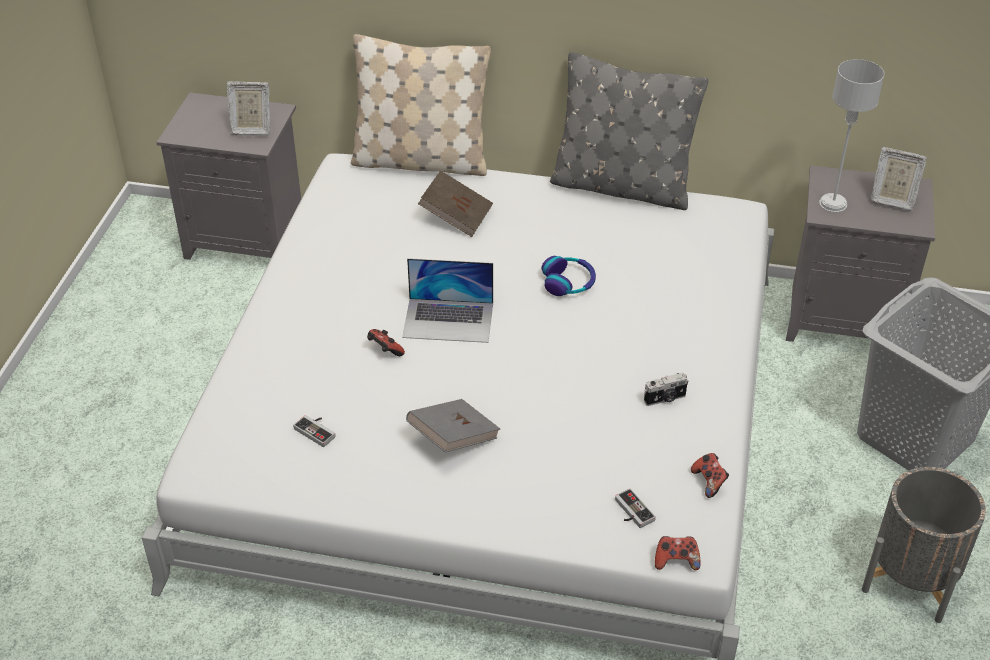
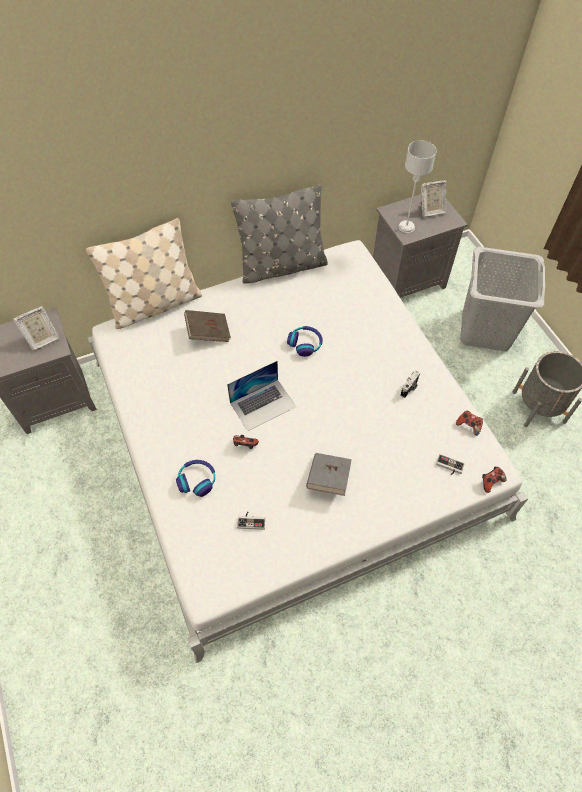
camera: 35 degrees left, 15 degrees up
(295, 357) = (197, 480): none -> headphones

